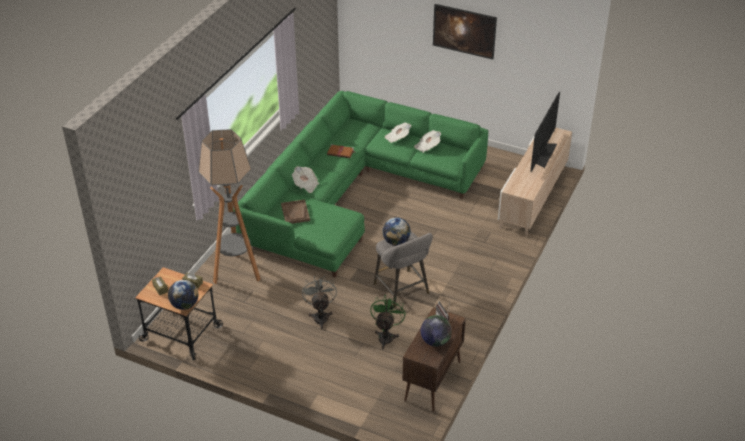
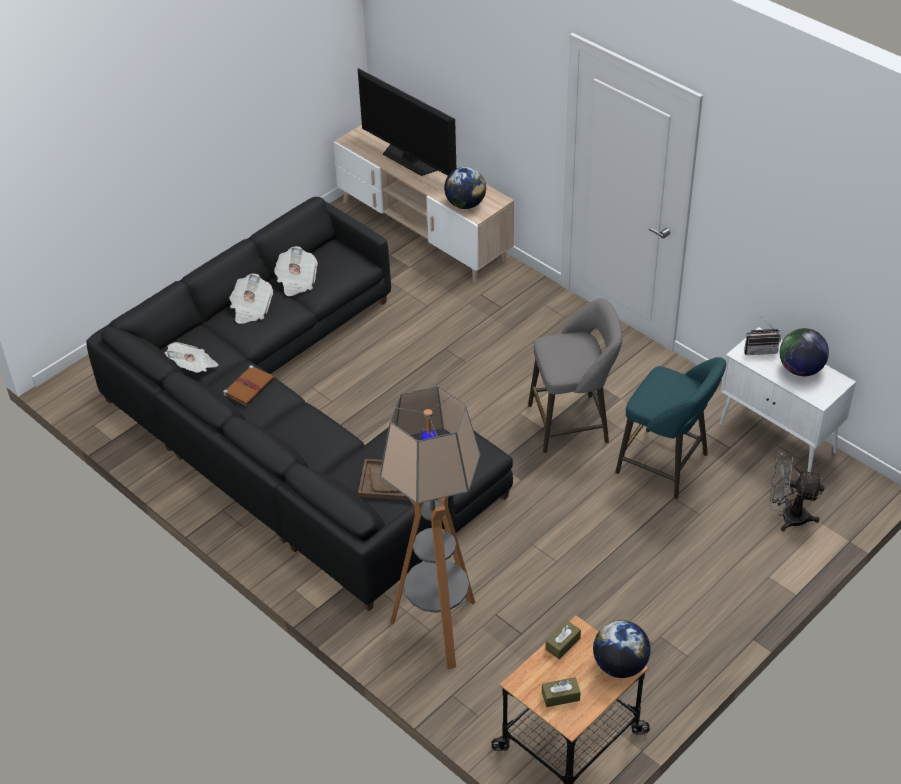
camera: 70 degrees left, 5 degrees up
(305, 185) = (317, 452): newspaper -> newspaper (193, 367)
(320, 316) = (594, 535): grey fan -> grey fan (787, 516)
(352, 191) = (296, 426): green sofa -> black sofa
(386, 336) = (666, 466): green fan -> turquoise stool
(396, 242) = (562, 358): globe -> globe (465, 204)
(432, 382) = (778, 439): brown cabinet -> white cabinet
(463, 41) = (202, 104): picture -> none

